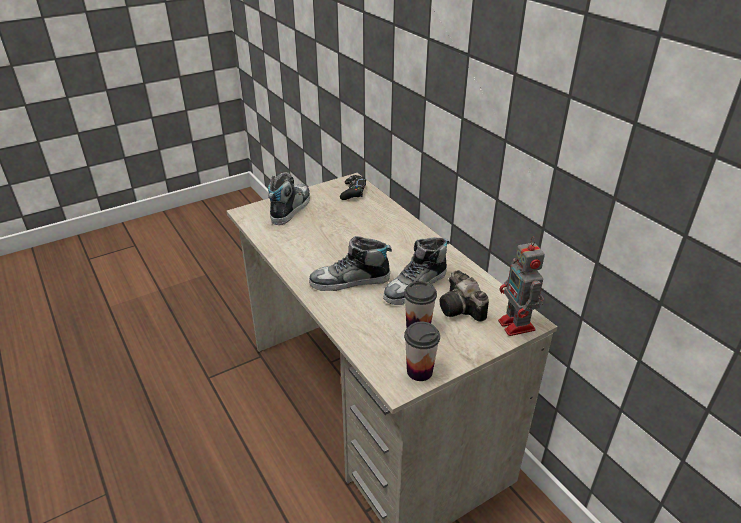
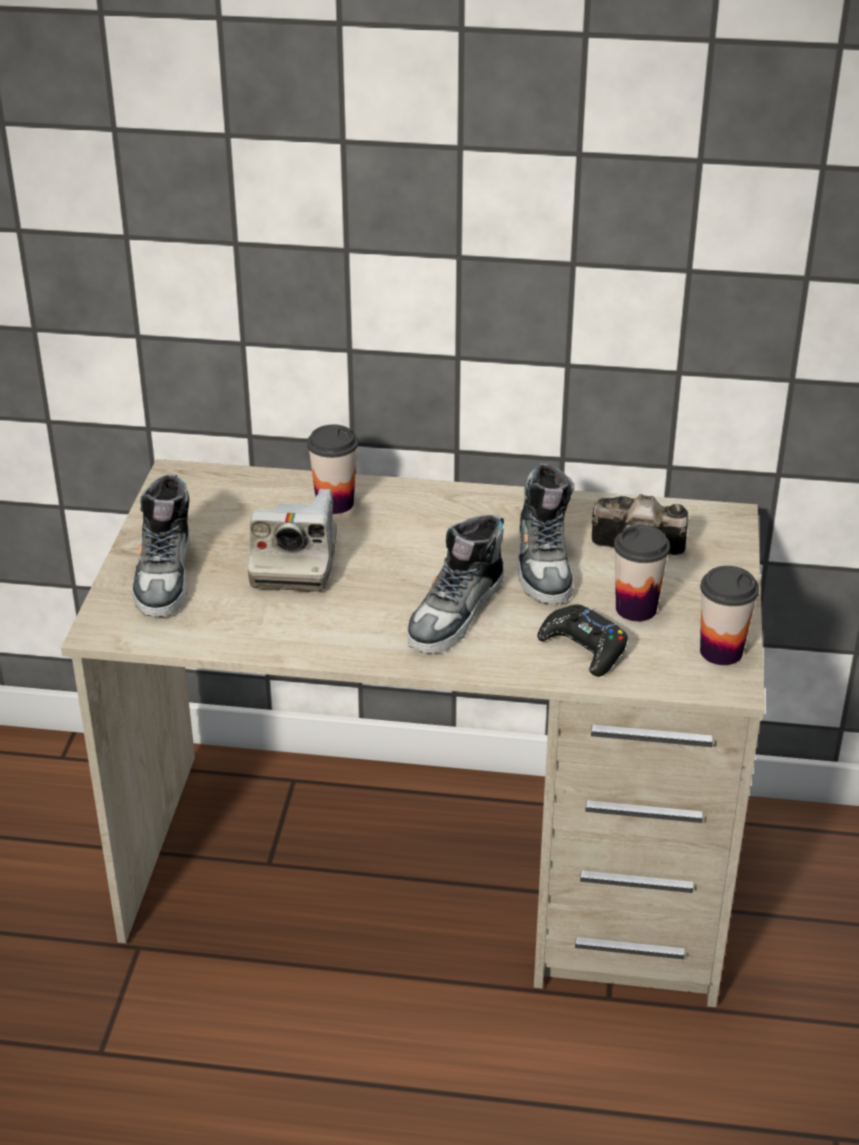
camera: 50 degrees left, 0 degrees up
(290, 208) = (165, 575): shoe -> shoe turned 150 degrees counterclockwise
(333, 228) = (294, 562): none -> camera
(353, 192) = (214, 492): black game controller -> black game controller (584, 648)
(383, 218) = (335, 503): none -> cup
(517, 326) = (724, 532): toy robot -> none

